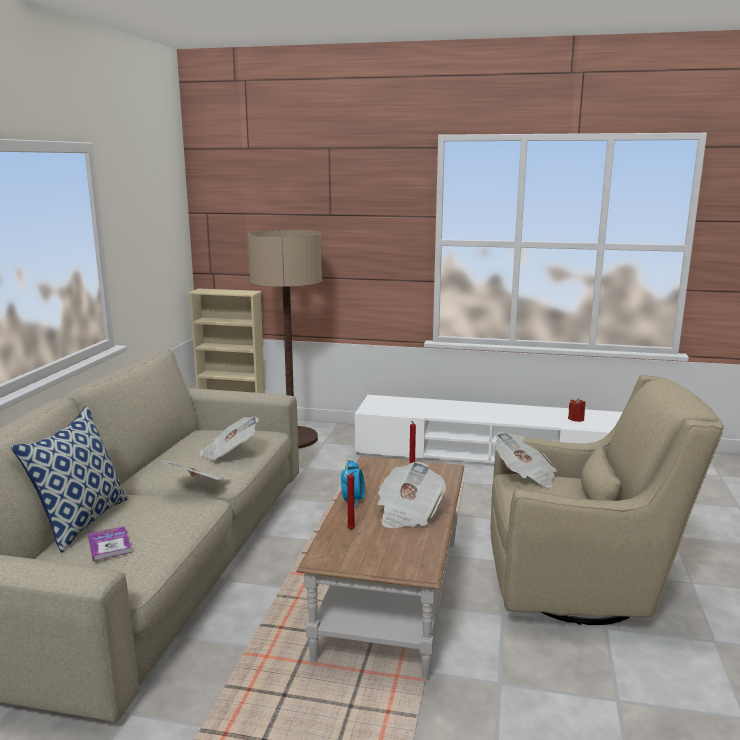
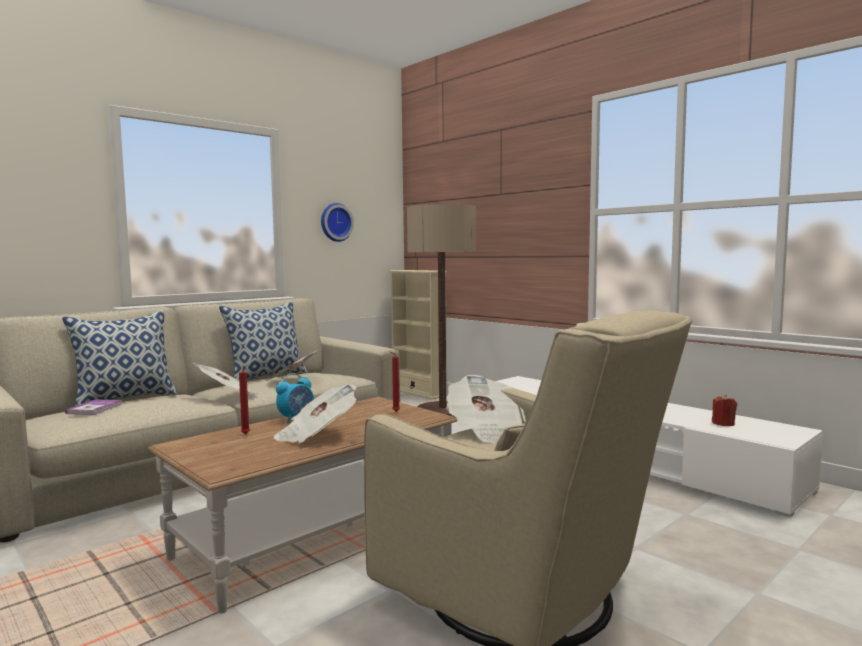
camera: 35 degrees right, 10 degrees down
(144, 247) = (335, 222): none -> wall clock
(169, 451) = (267, 377): none -> pillow

